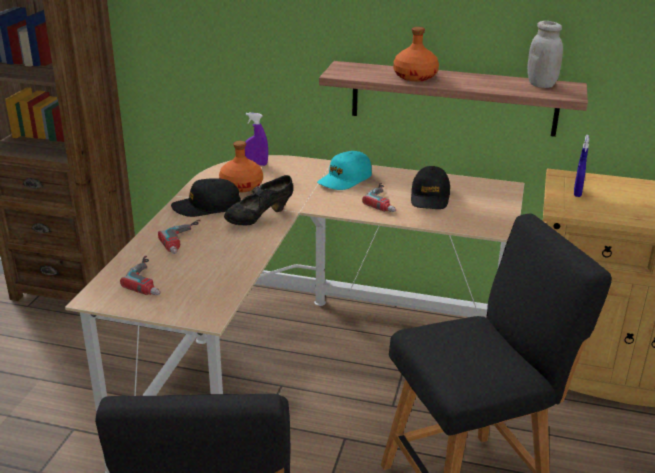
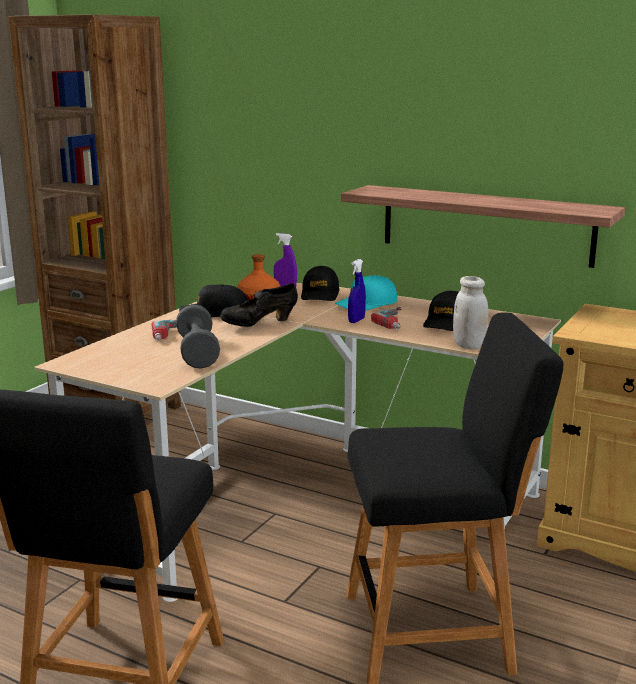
camera: 15 degrees right, 10 degrees down
(151, 279) = (125, 356): power drill -> none
(222, 265) = (197, 352): none -> grey dumbbell
(294, 170) = (320, 294): none -> black cap
(415, 76) = (440, 196): orange bottle -> none
(541, 84) = (571, 205): white jar -> white jar (469, 345)
(577, 193) = (605, 323): blue spray bottle -> blue spray bottle (356, 321)

